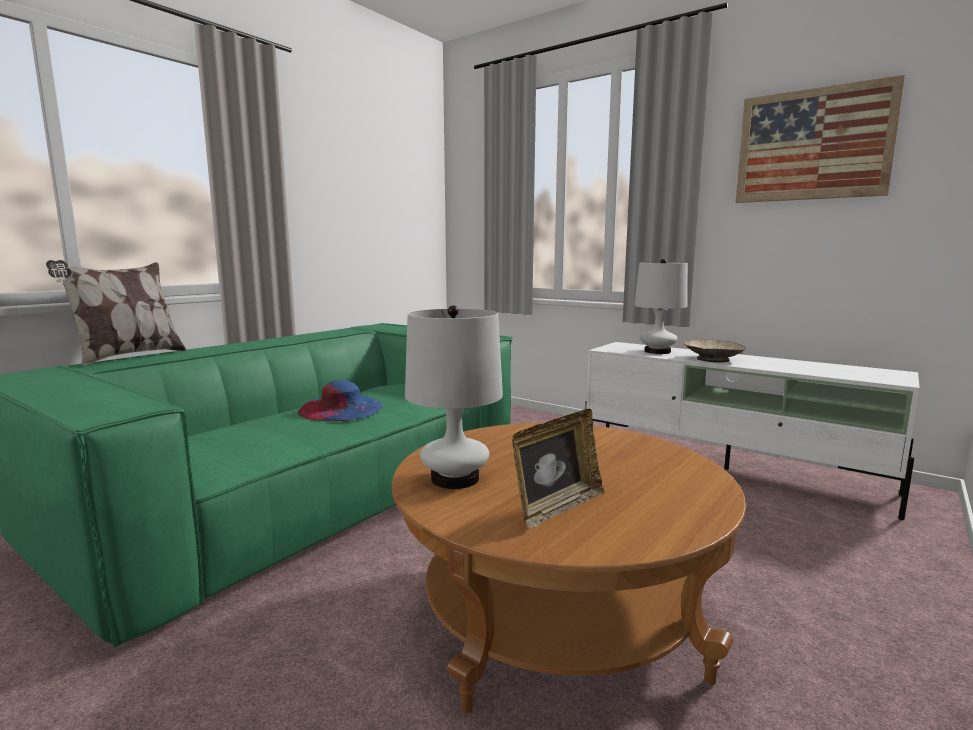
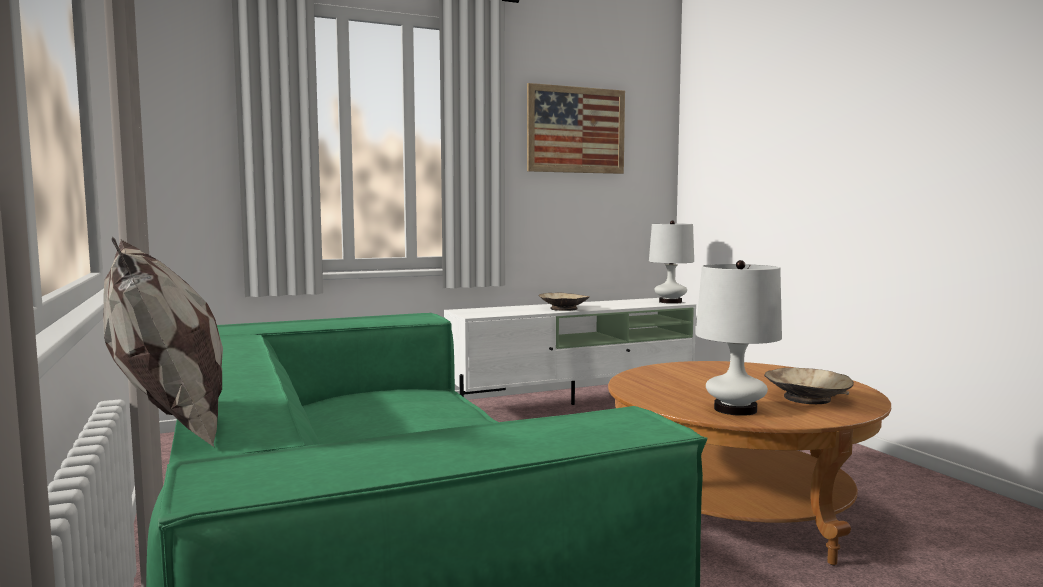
camera: 60 degrees left, 5 degrees down
(341, 409) = (410, 429): blue hat -> none
(557, 508) = (806, 398): picture frame -> beige bowl
(657, 351) = (511, 310): white table lamp -> white table lamp (670, 302)

